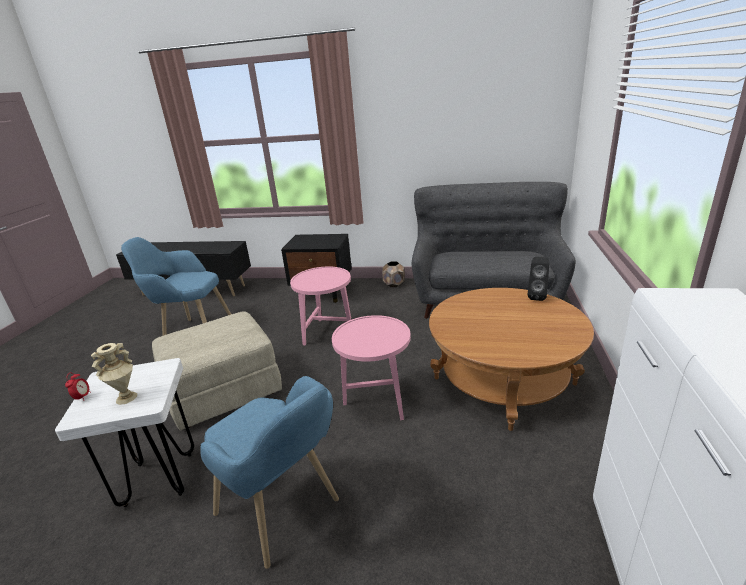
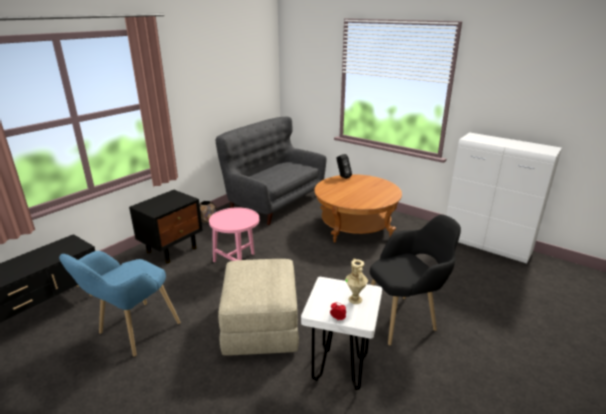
camera: 65 degrees left, 0 degrees up
(287, 516) = (405, 317): blue armchair -> black armchair
(377, 400) = (336, 265): pink side table -> none

